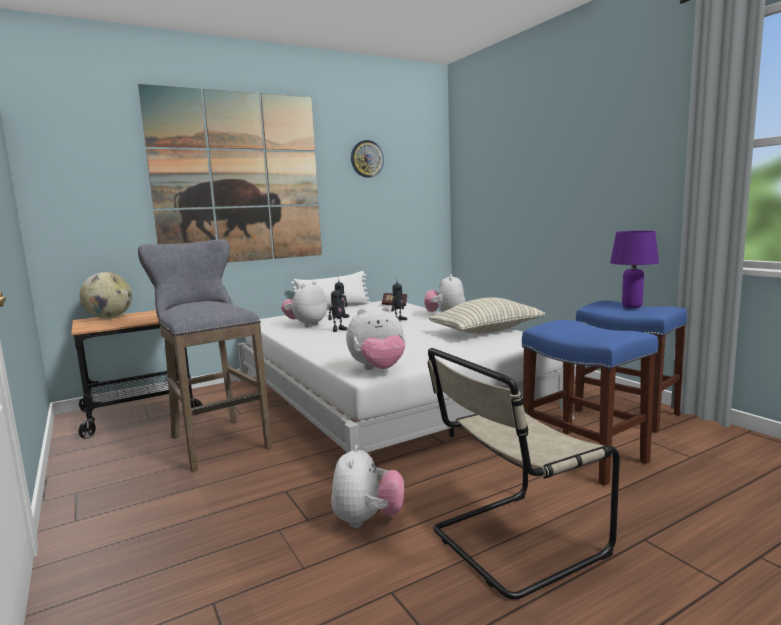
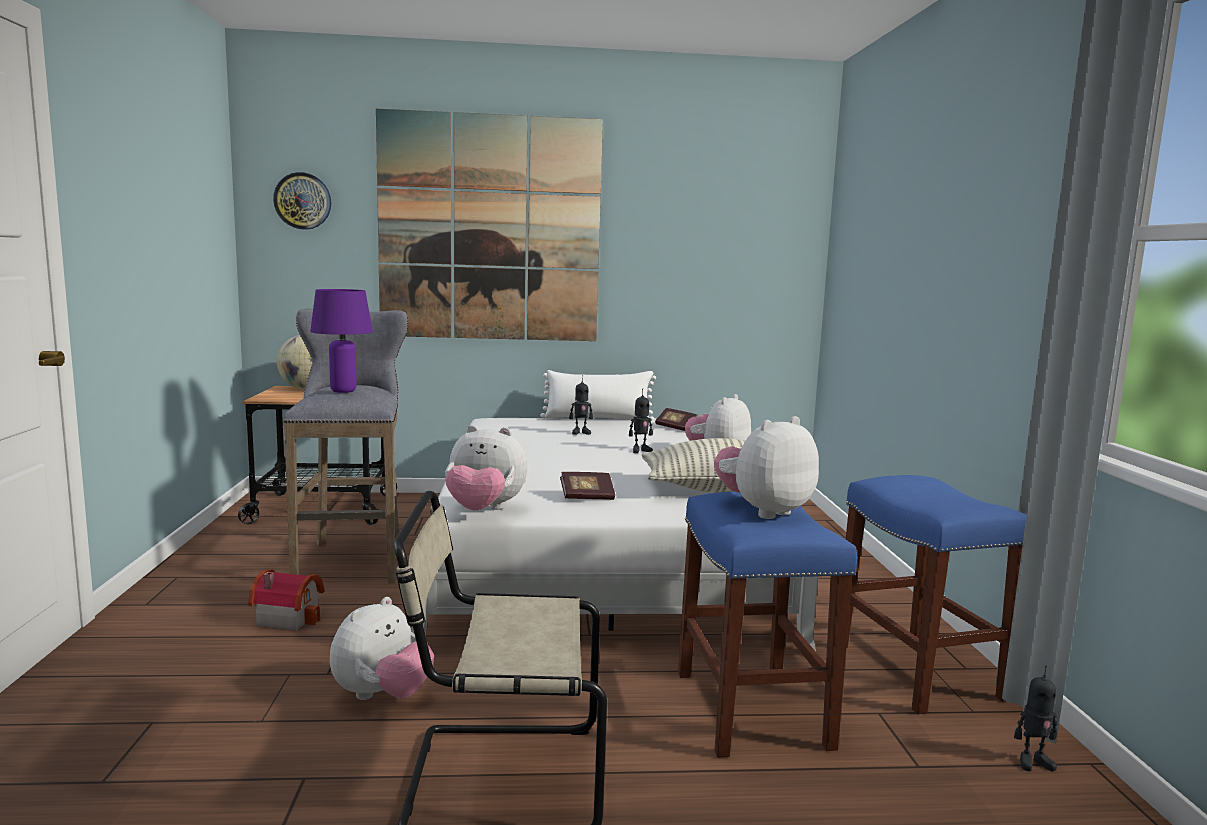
camera: 25 degrees right, 0 degrees up
(221, 492) = (289, 617): none -> toy house
(306, 325) = (524, 435): plush toy -> plush toy (763, 511)
(338, 330) = (540, 449): toy robot -> toy robot (1033, 762)
(367, 159) = (682, 208): wall clock -> wall clock (303, 201)
(423, 349) = (587, 497): none -> book
(632, 307) = (937, 494): purple table lamp -> purple table lamp (344, 391)

